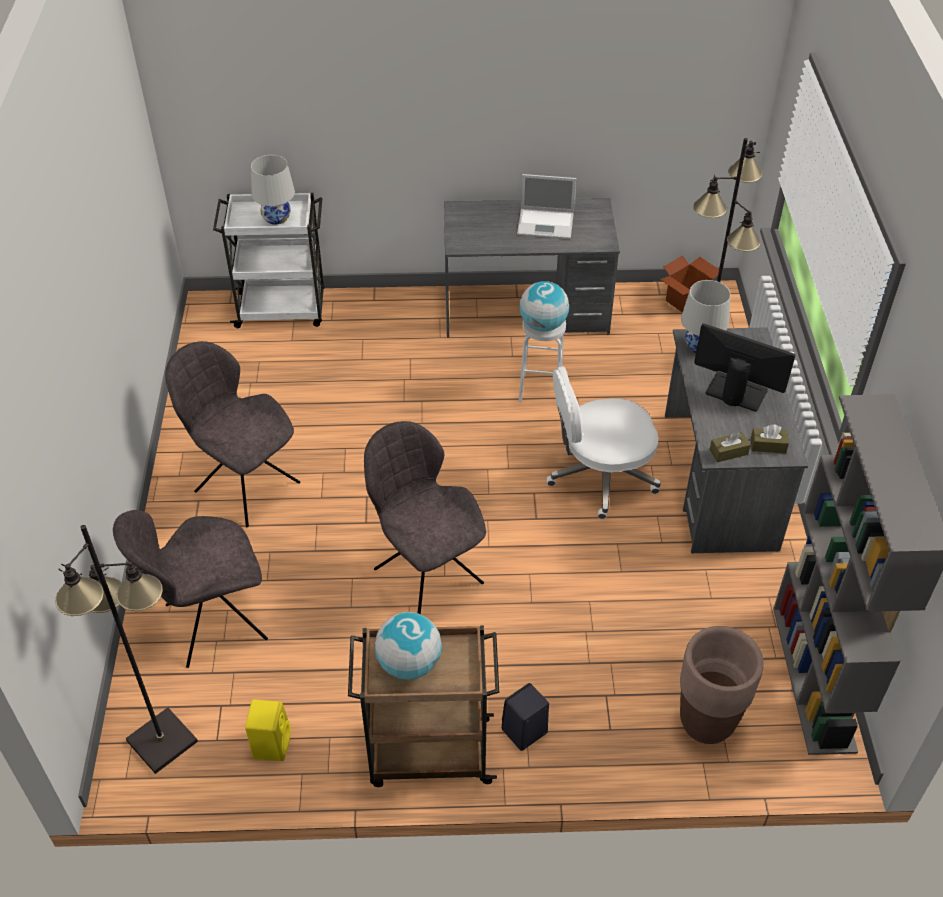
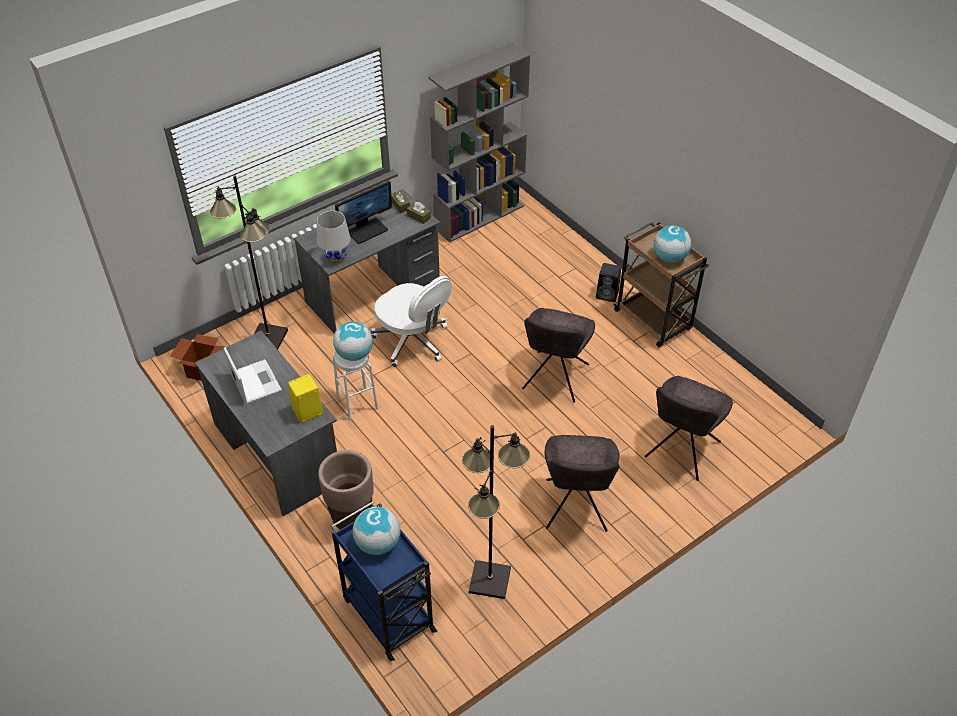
camera: 125 degrees left, 0 degrees up
(161, 741) = (760, 423): black floor lamp -> black floor lamp (490, 581)
(211, 623) = (681, 451): grey chair -> grey chair turned 90 degrees clockwise
(271, 743) = (713, 379): yellow speaker -> yellow speaker (306, 412)
(276, 218) = (378, 544): white table lamp -> globe
(282, 309) = (387, 613): white cart -> blue cart
(707, 722) = (539, 240): brown planter -> brown planter (352, 519)
(735, 392) = (367, 230): monitor -> monitor turned 120 degrees counterclockwise

